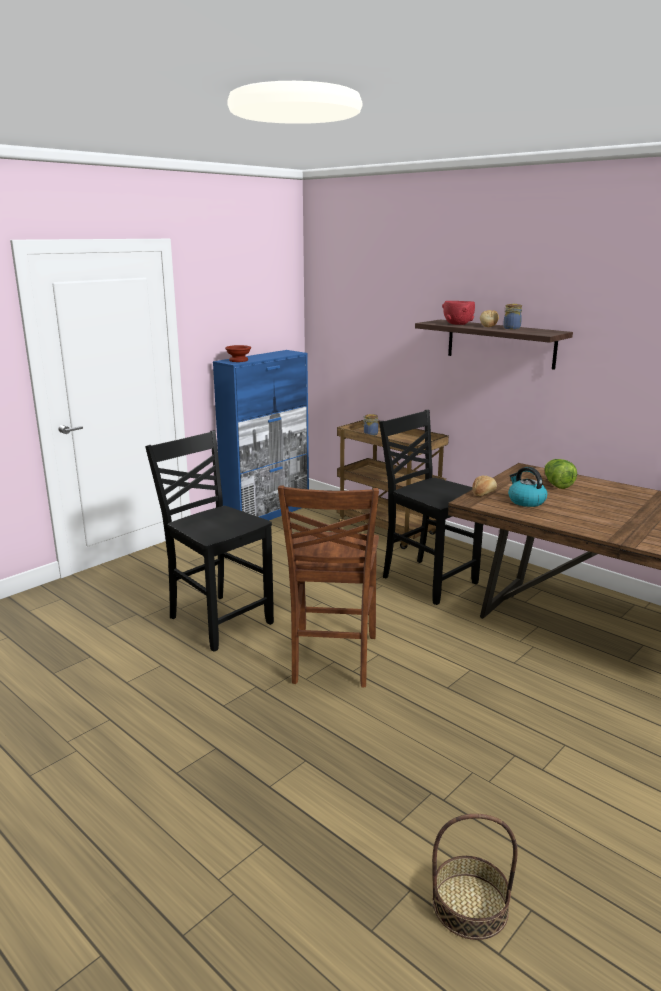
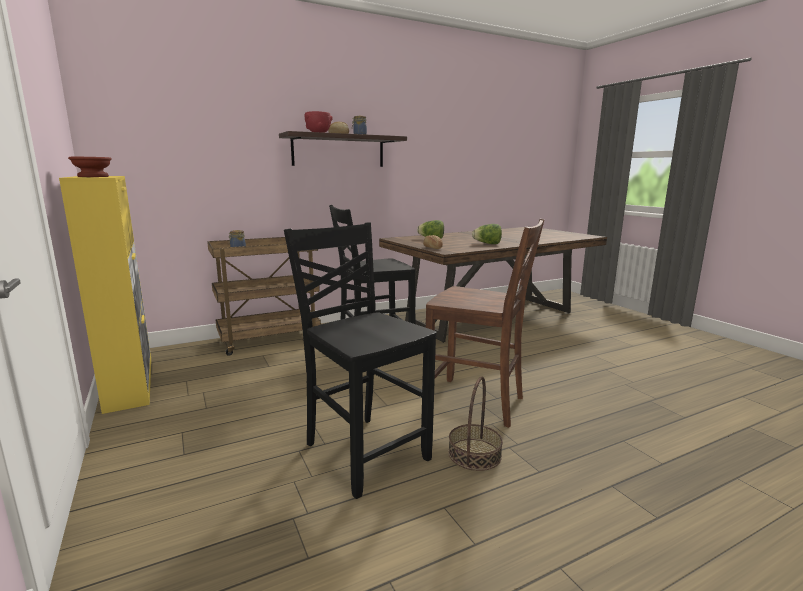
camera: 70 degrees left, 5 degrees down
(218, 620) = (364, 451): black chair -> black chair turned 75 degrees clockwise
(267, 513) = (130, 382): blue cabinet -> yellow cabinet
(470, 905) = (750, 411): basket -> basket (474, 454)
(526, 501) = (456, 245): kettle -> none
(568, 516) = (487, 244): none -> lettuce

